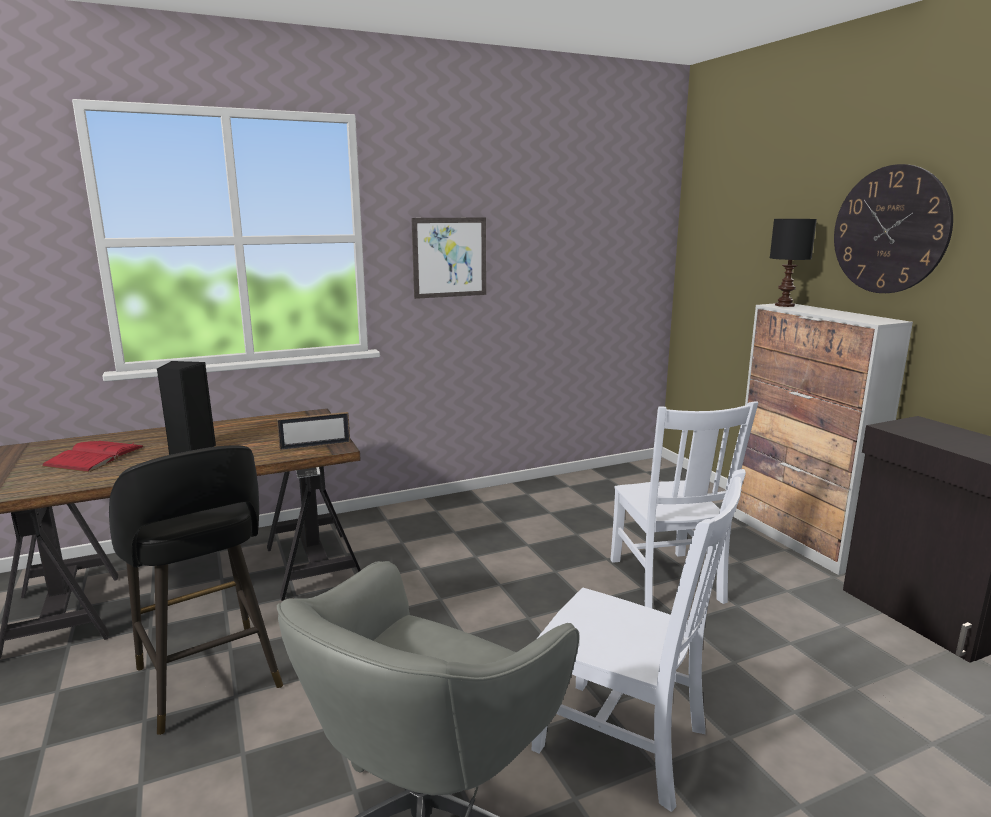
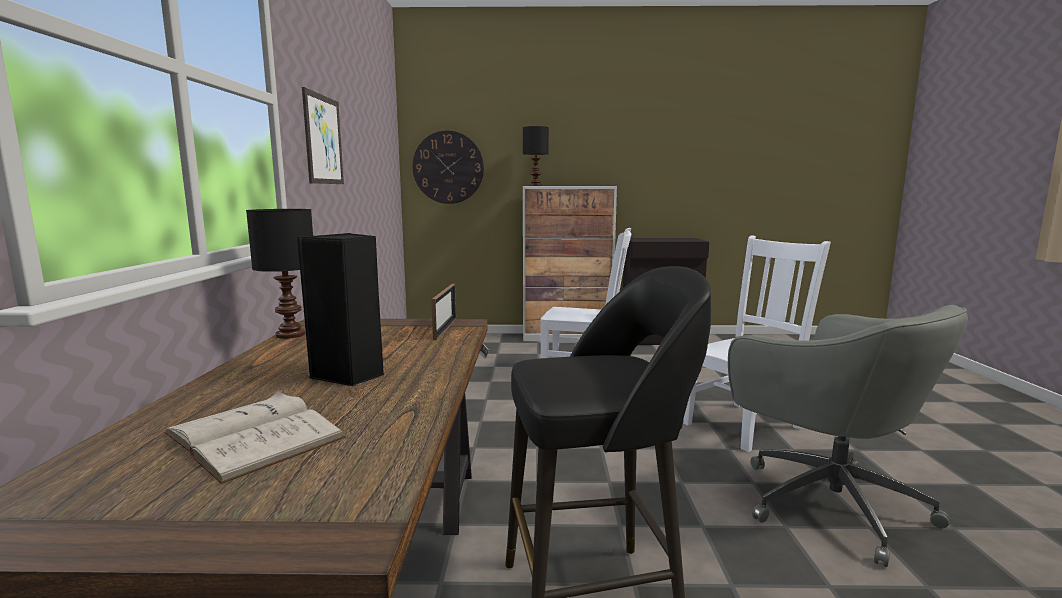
camera: 65 degrees left, 5 degrees down
(95, 456) = (254, 435): red book -> white book
(279, 416) = (291, 334): none -> black table lamp
(890, 230) = (589, 135): wall clock -> wall clock (448, 167)

